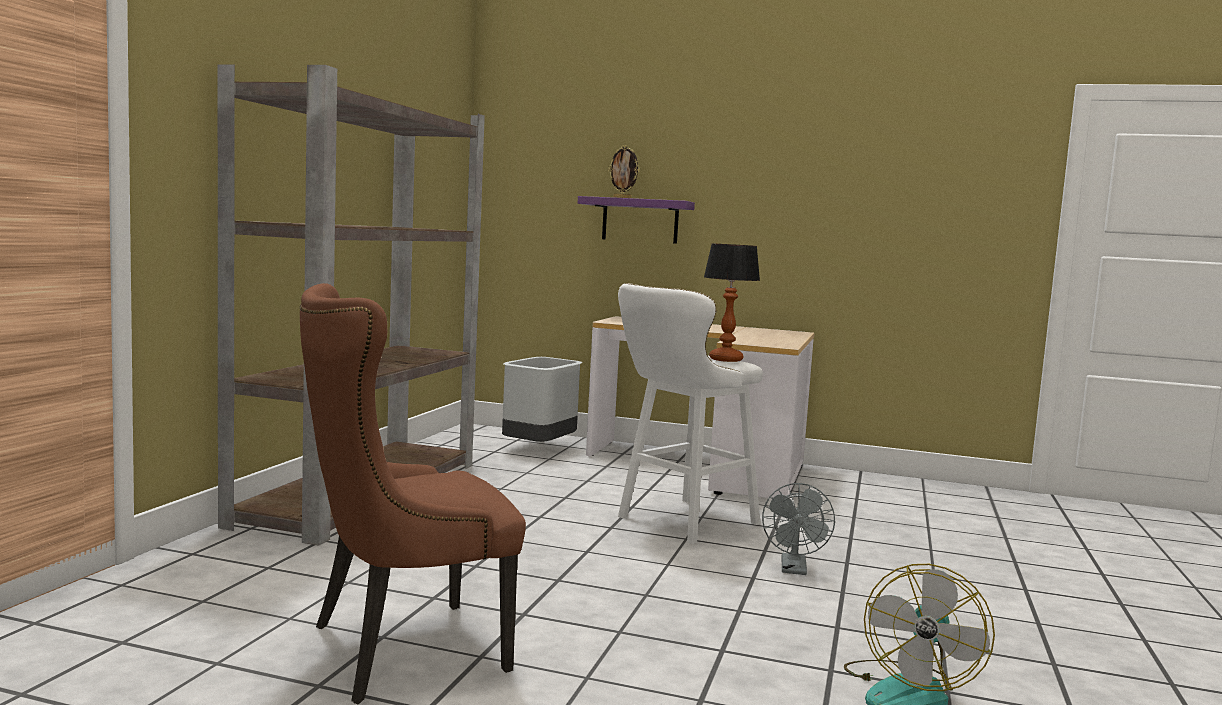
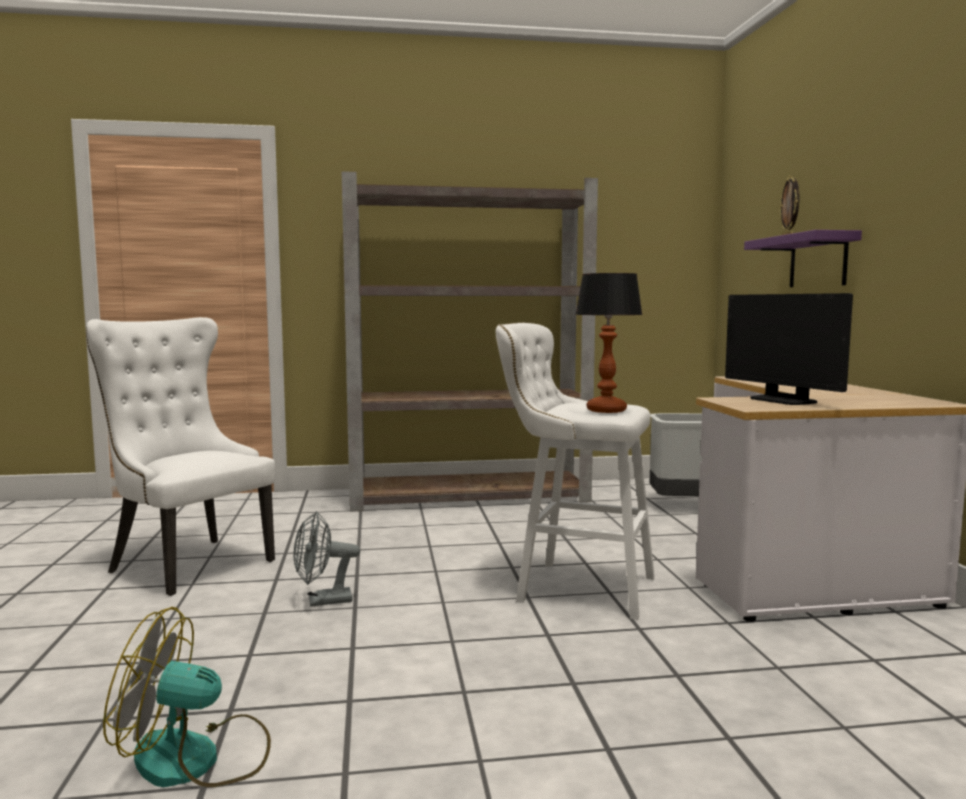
camera: 65 degrees right, 0 degrees up
(403, 650) = (190, 565): brown chair -> white chair
(756, 339) = (783, 400): none -> monitor
(794, 570) = (503, 657): grey fan -> grey fan (322, 601)

